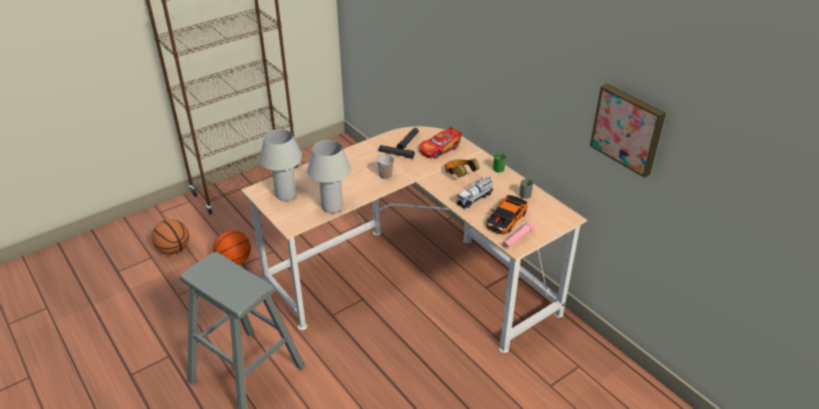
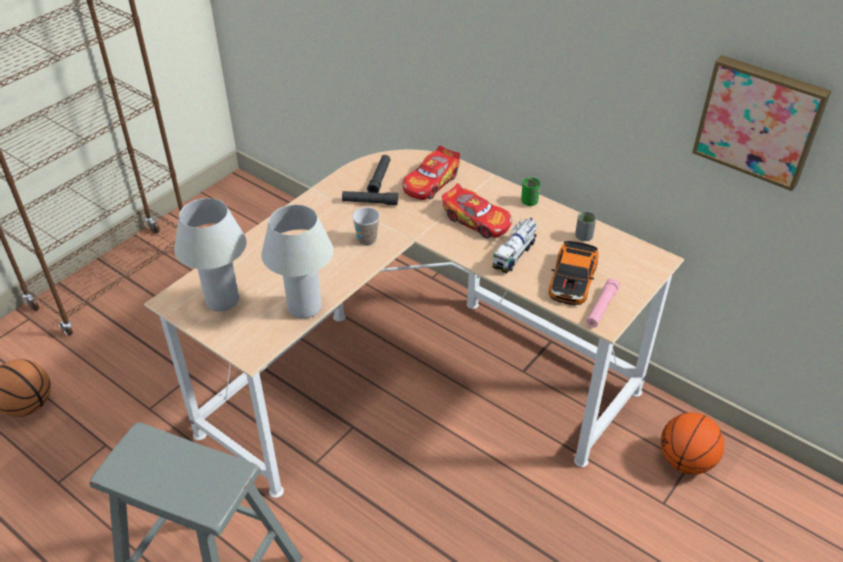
camera: 15 degrees left, 5 degrees up
(234, 261) = (134, 406): basketball -> basketball (685, 461)
(459, 175) = (477, 220): headphones -> toy car

